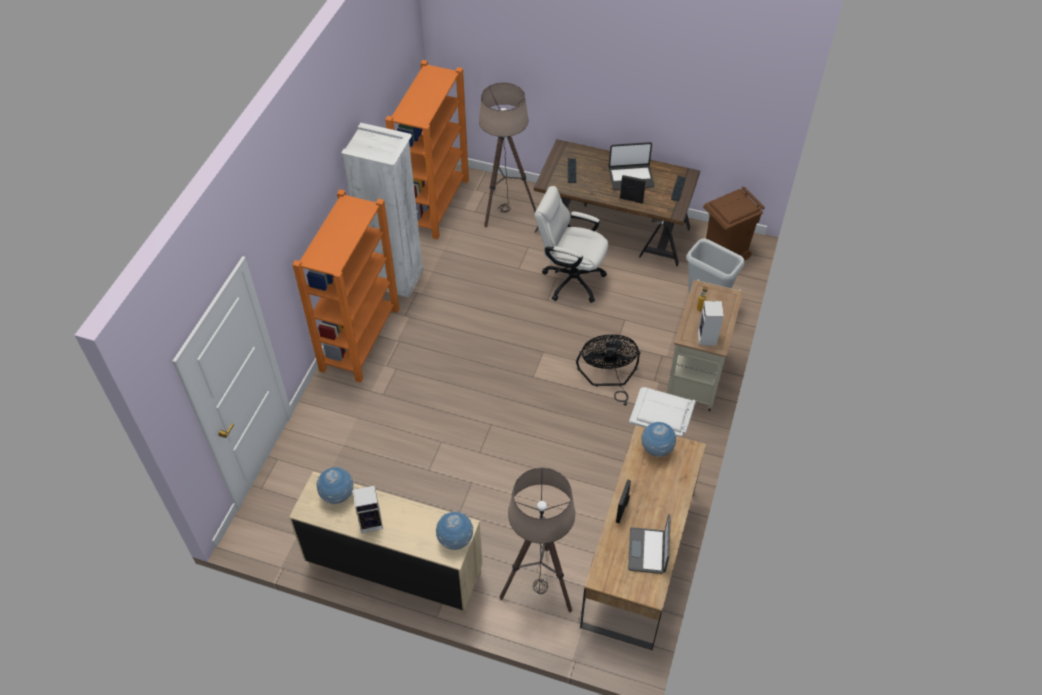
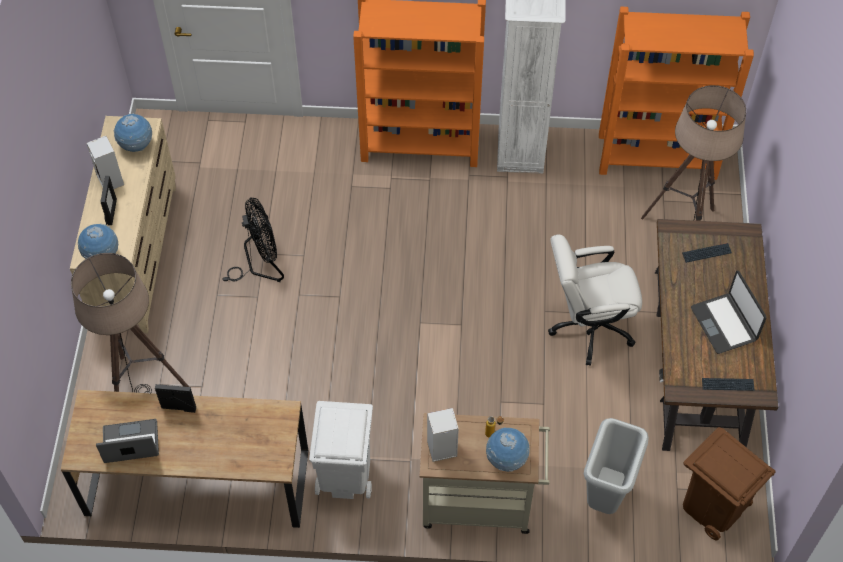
camera: 75 degrees right, 5 degrees up
(570, 280) = (587, 329): white office chair -> white office chair turned 105 degrees counterclockwise
(610, 378) = (442, 405): black fan -> black fan (258, 258)
(631, 200) = (681, 332): picture frame -> picture frame (111, 212)
(656, 449) = (270, 429): globe -> globe (506, 460)

